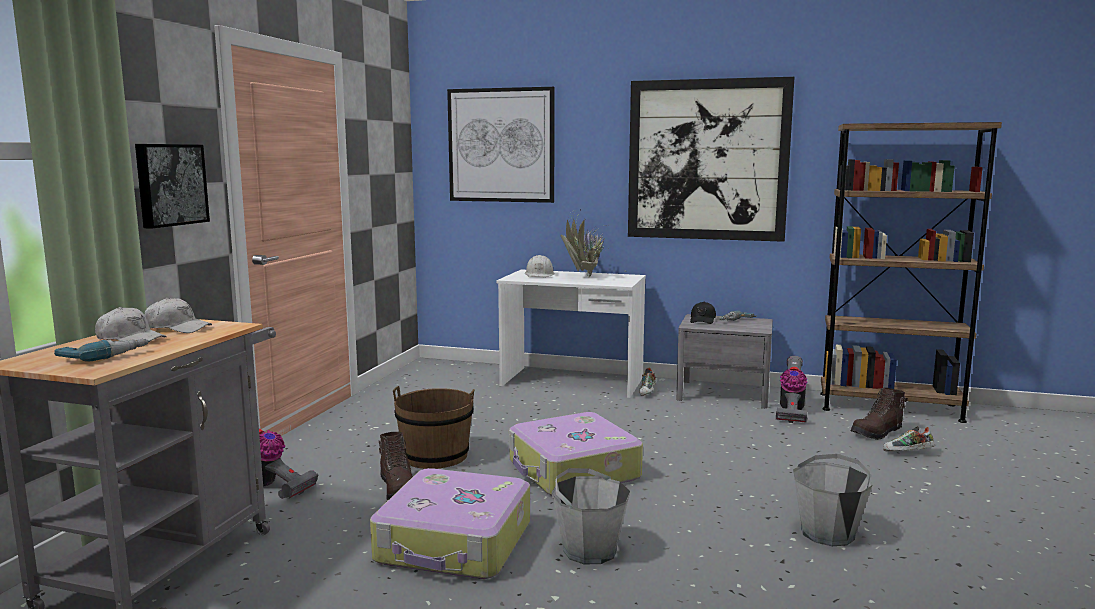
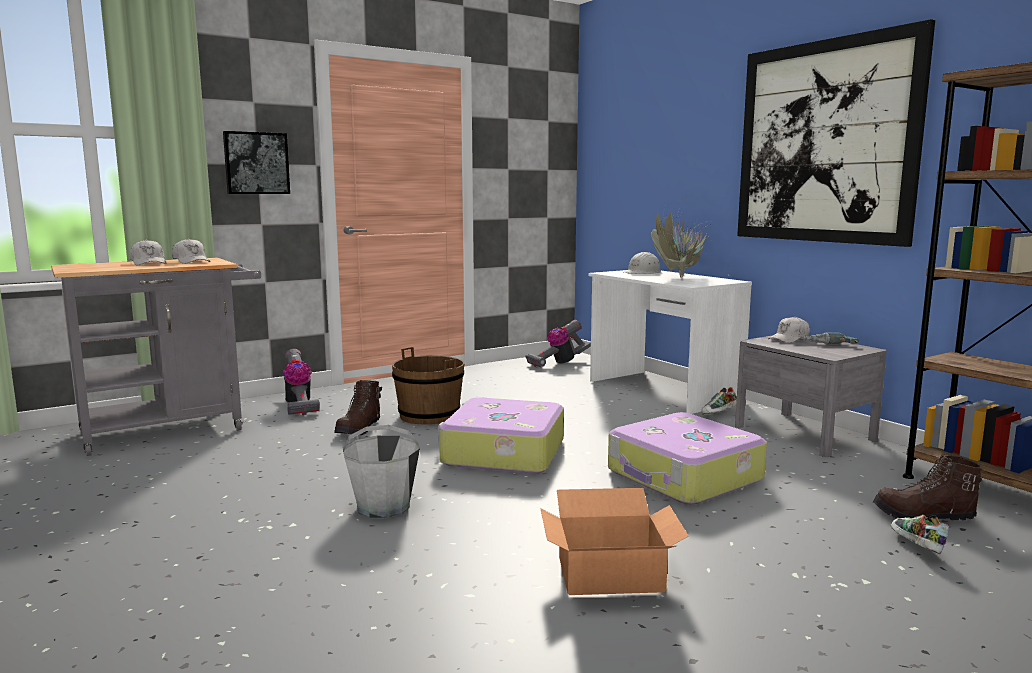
camera: 40 degrees right, 0 degrees up
(104, 355) = (105, 267): power drill -> none
(455, 543) = (315, 470): suitcase -> suitcase (684, 476)
(501, 145) = (638, 139): picture -> none
(702, 320) = (789, 339): black cap -> white cap
(791, 411) = (851, 467): vacuum cleaner -> vacuum cleaner (558, 363)
(828, 533) = (611, 574): grey bucket -> cardboard box
(907, 453) = (915, 547): shoe -> shoe turned 45 degrees clockwise

